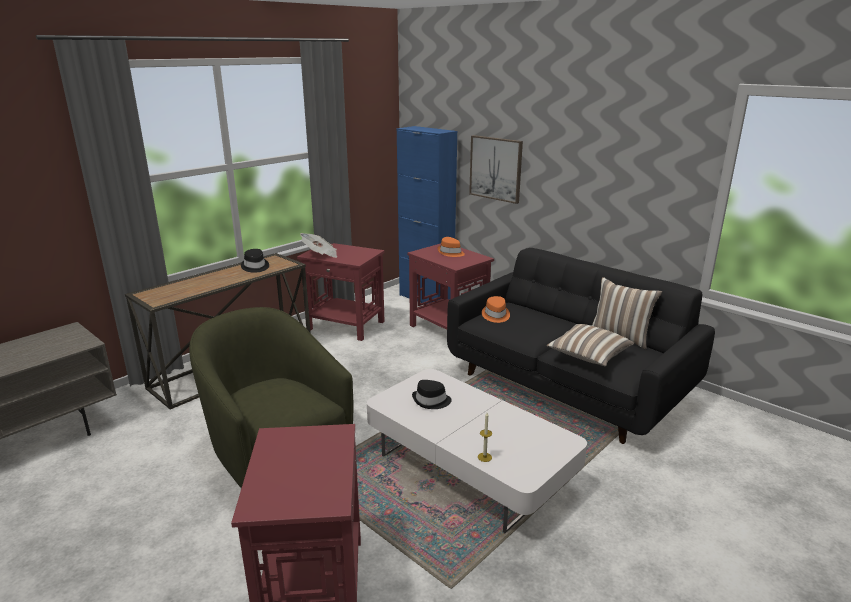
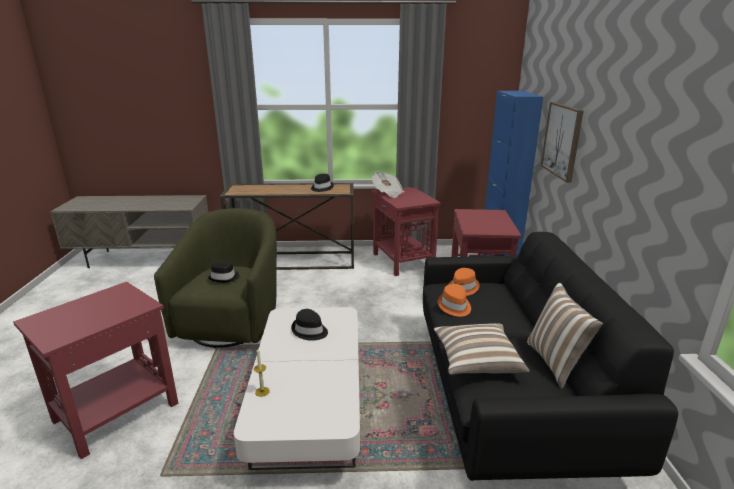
camera: 45 degrees right, 0 degrees up
(286, 394) = (224, 278): none -> black hat
(450, 253) = (490, 219): orange hat -> orange hat (454, 306)

